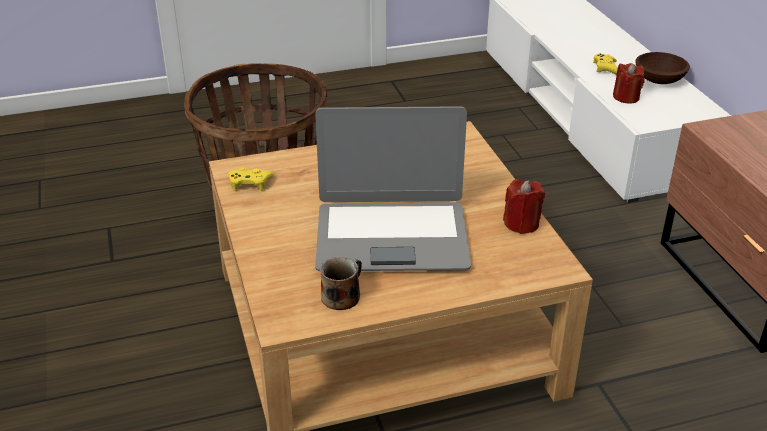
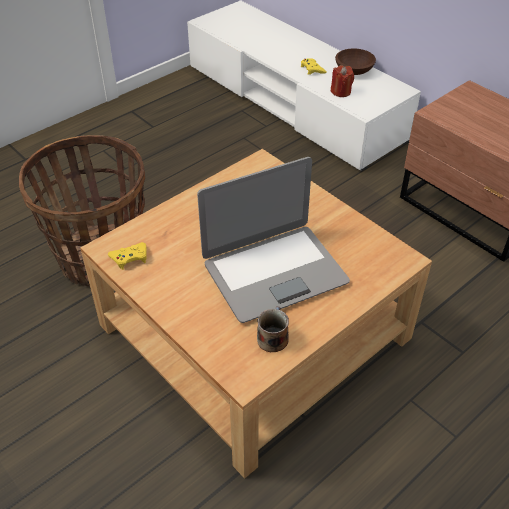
camera: 25 degrees left, 10 degrees up
(521, 223) = (357, 229): red candle -> none

